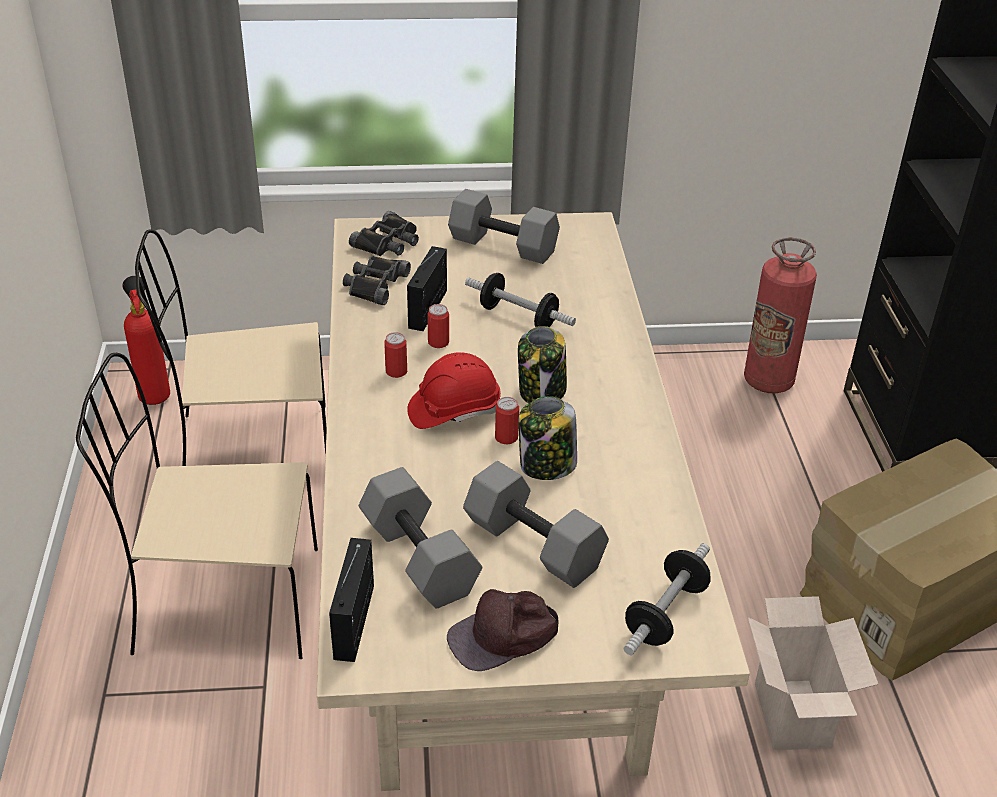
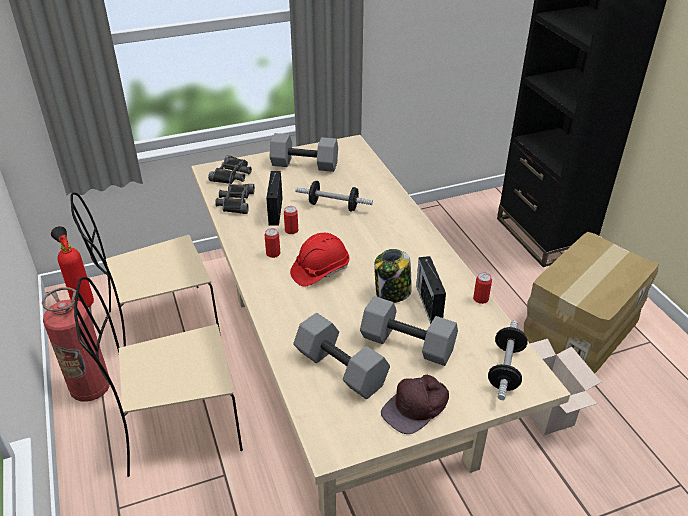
camera: 15 degrees left, 0 degrees up
(355, 620) = (318, 419): radio -> radio (428, 303)
(506, 437) = (360, 281): can -> can (480, 299)
(542, 391) = (368, 248): jar -> none
(768, 381) = (454, 221): fire extinguisher -> fire extinguisher (91, 388)

